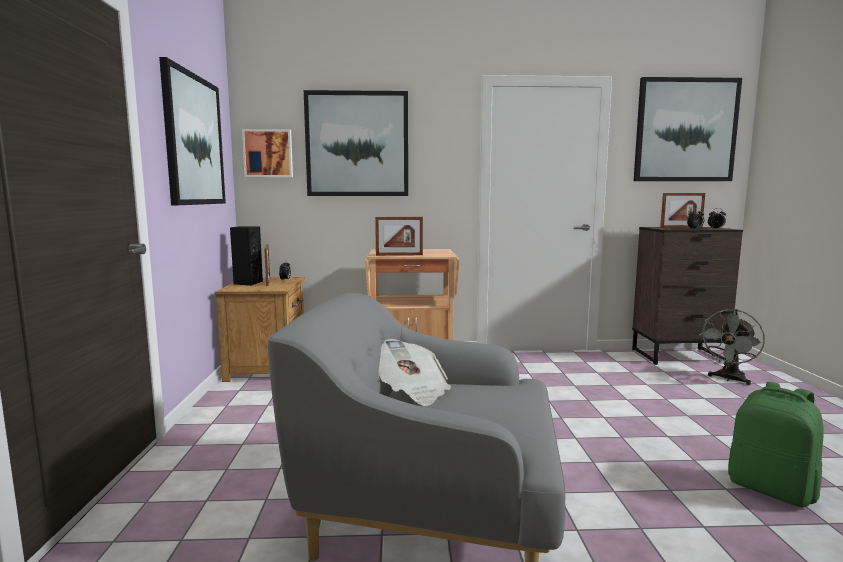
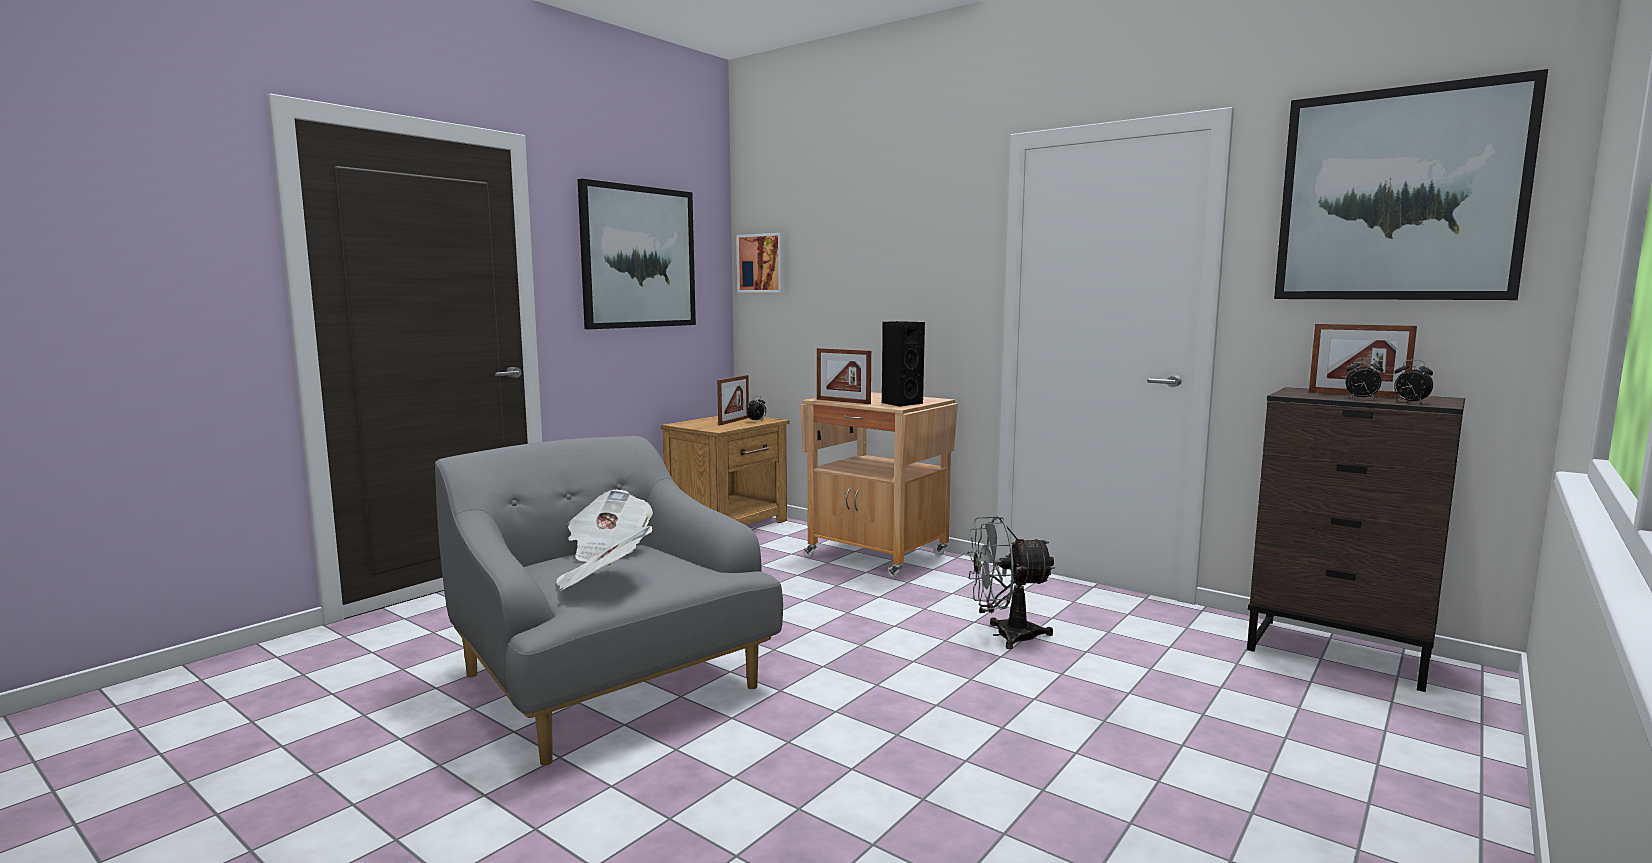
camera: 40 degrees right, 0 degrees up
(247, 283) = (713, 420): black speaker -> black speaker (900, 403)
(357, 144) = (852, 248): picture -> none
(491, 416) = (602, 584): none -> newspaper
(729, 379) = (1343, 710): grey fan -> grey fan (1005, 636)
(771, 489) = (982, 828): green backpack -> none

